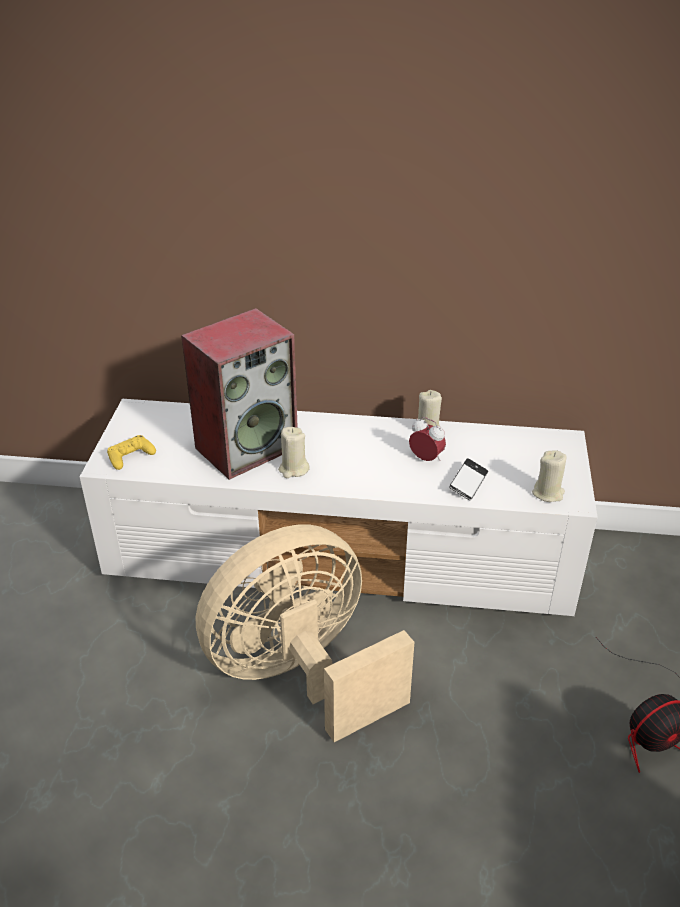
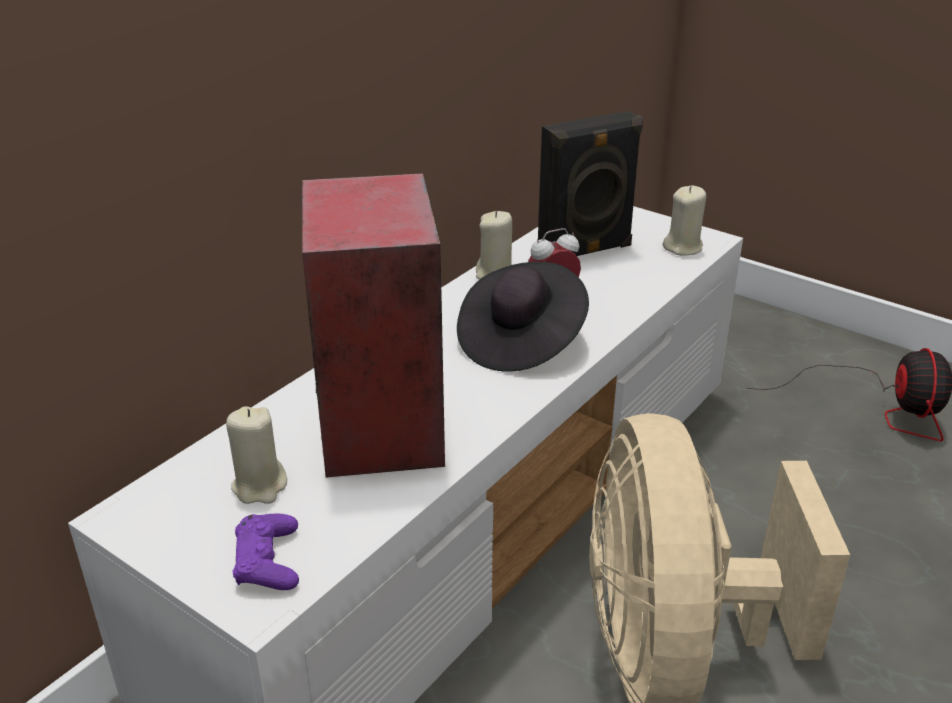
camera: 60 degrees left, 5 degrees down
(130, 456) = (268, 561): yellow game controller -> purple game controller
(293, 469) = (477, 399): beige candle -> beige candle (260, 486)
(362, 464) = (520, 342): none -> black hat
(468, 483) = (624, 284): phone -> none
(495, 454) = (586, 251): none -> black speaker

